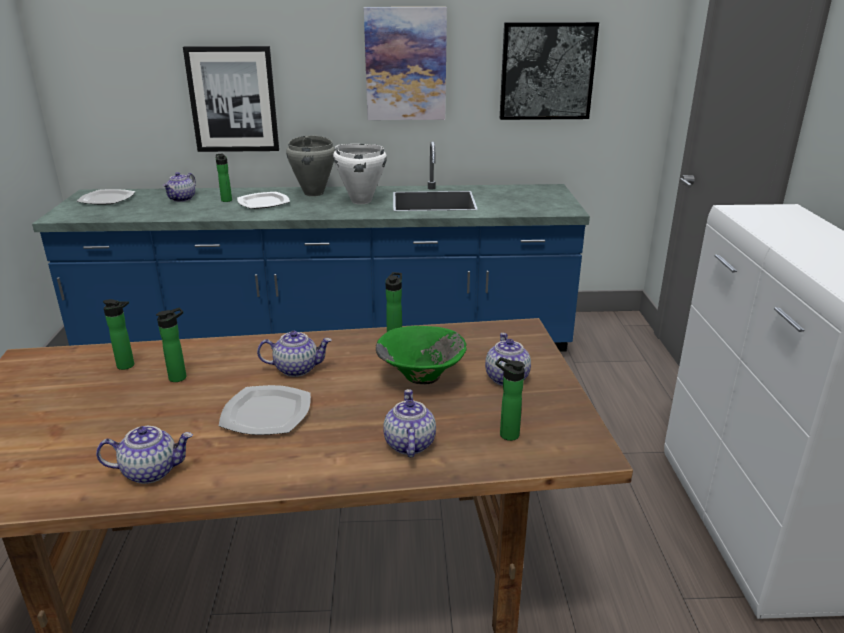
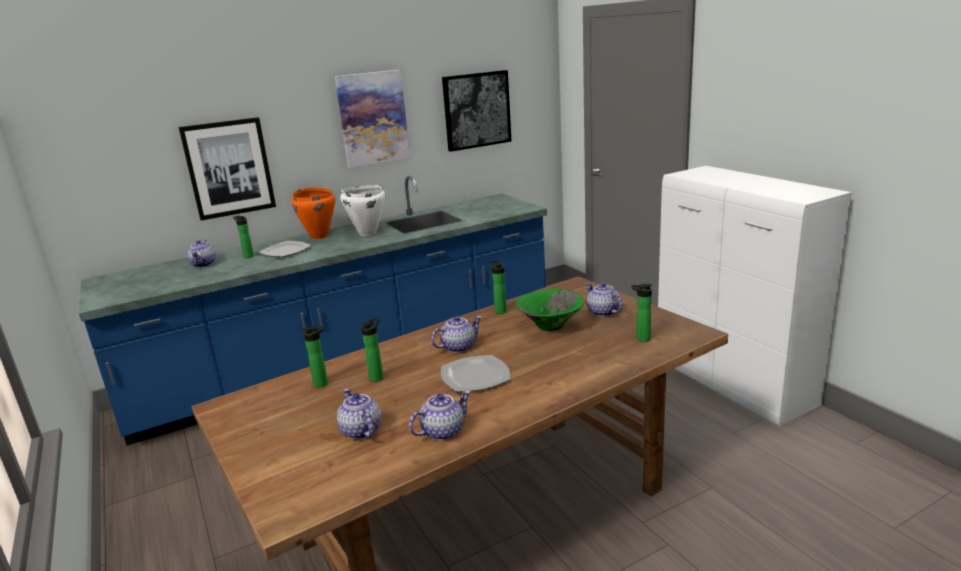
camera: 25 degrees left, 5 degrees down
(106, 199) = (126, 280): plate -> none
(314, 193) = (319, 236): grey cooking pot -> orange cooking pot
(408, 444) = (591, 361): teapot -> teapot (360, 431)

